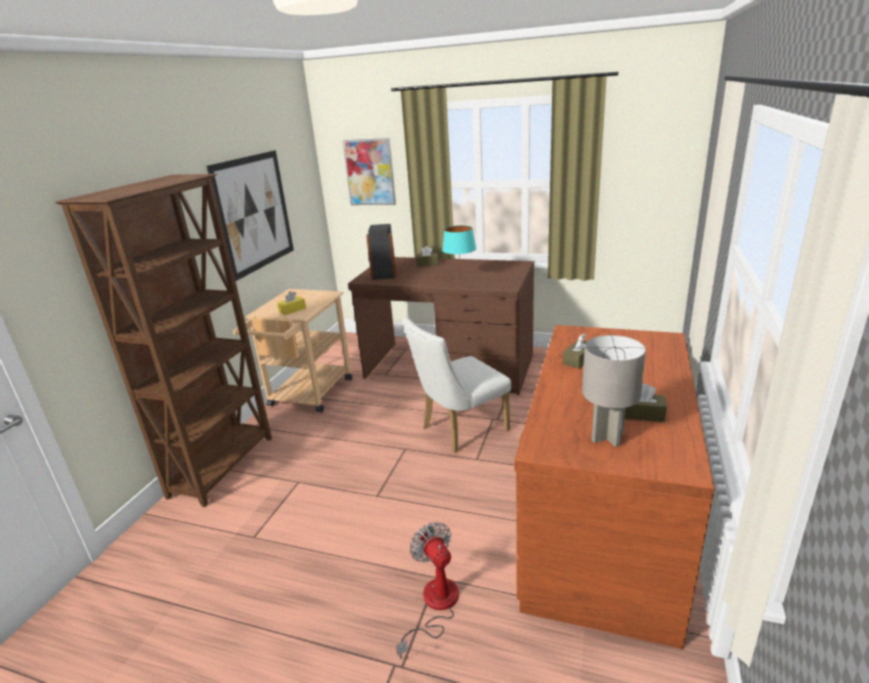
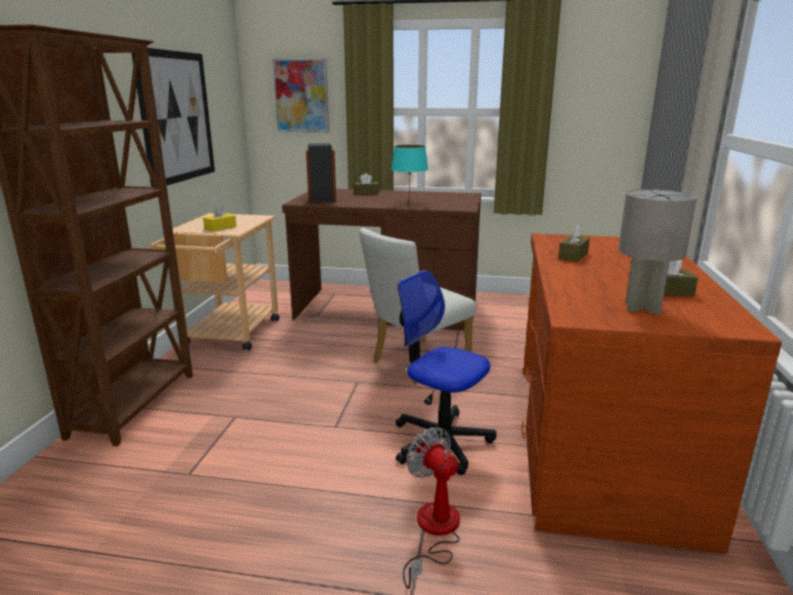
camera: 10 degrees left, 5 degrees down
(462, 516) = (441, 442): none -> office chair

